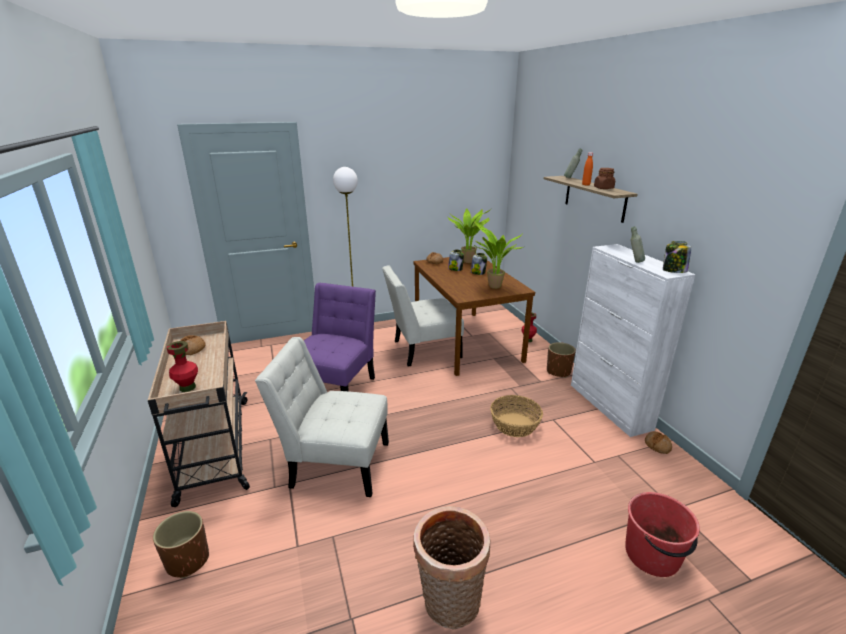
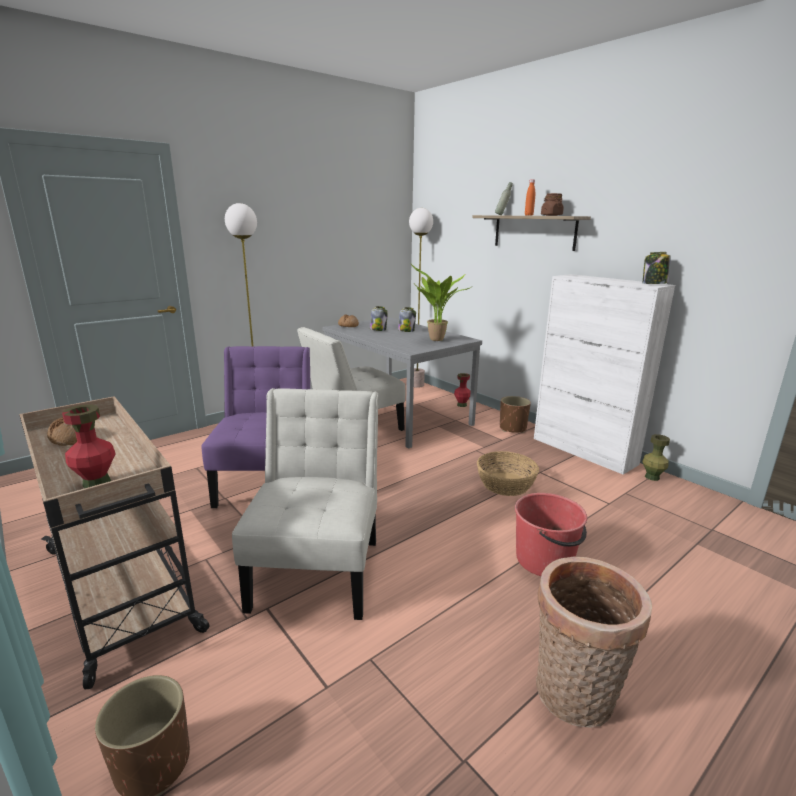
camera: 20 degrees left, 5 degrees down
(335, 463) = (318, 568): white chair -> white chair turned 105 degrees clockwise
(465, 341) = (396, 414): brown dining table -> grey dining table
(469, 261) = (387, 323): potted plant -> none
(501, 313) = (416, 385): none -> floor lamp
(634, 262) = (609, 281): grey bottle -> none
(653, 555) = (729, 578): red bucket -> red bucket (545, 560)
(657, 445) = (652, 477): bread -> green vase

